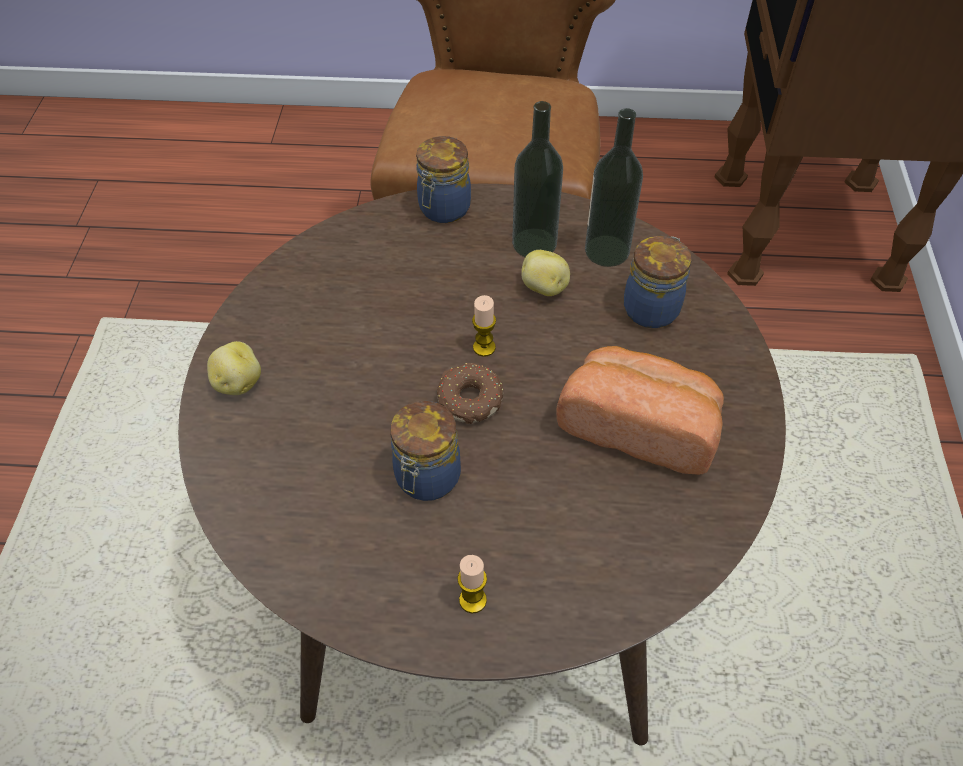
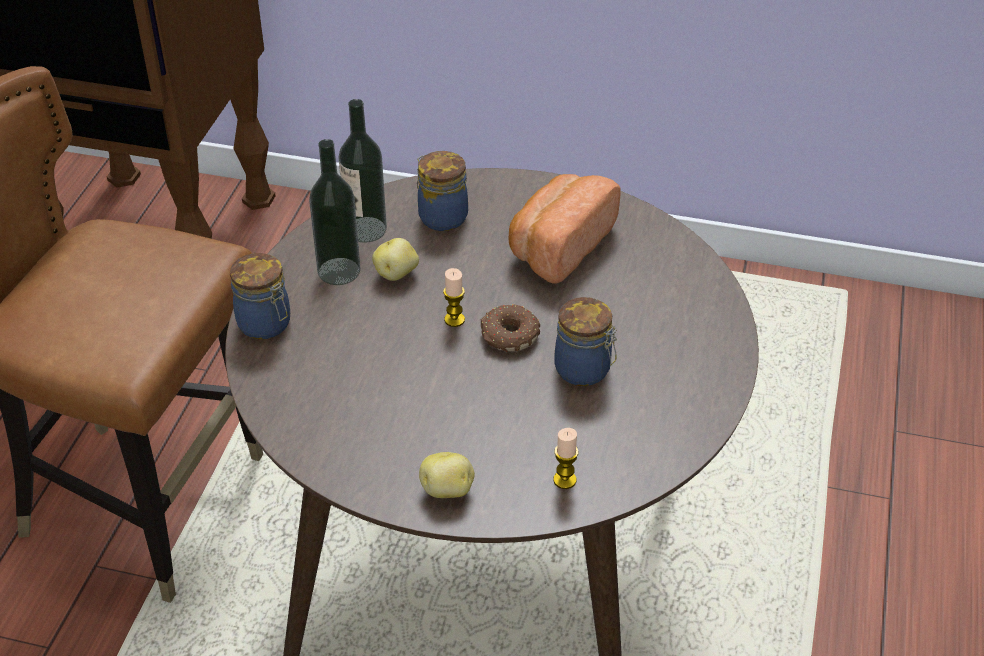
camera: 80 degrees left, 10 degrees down
(473, 600) = (697, 357): candle -> candle (564, 480)

